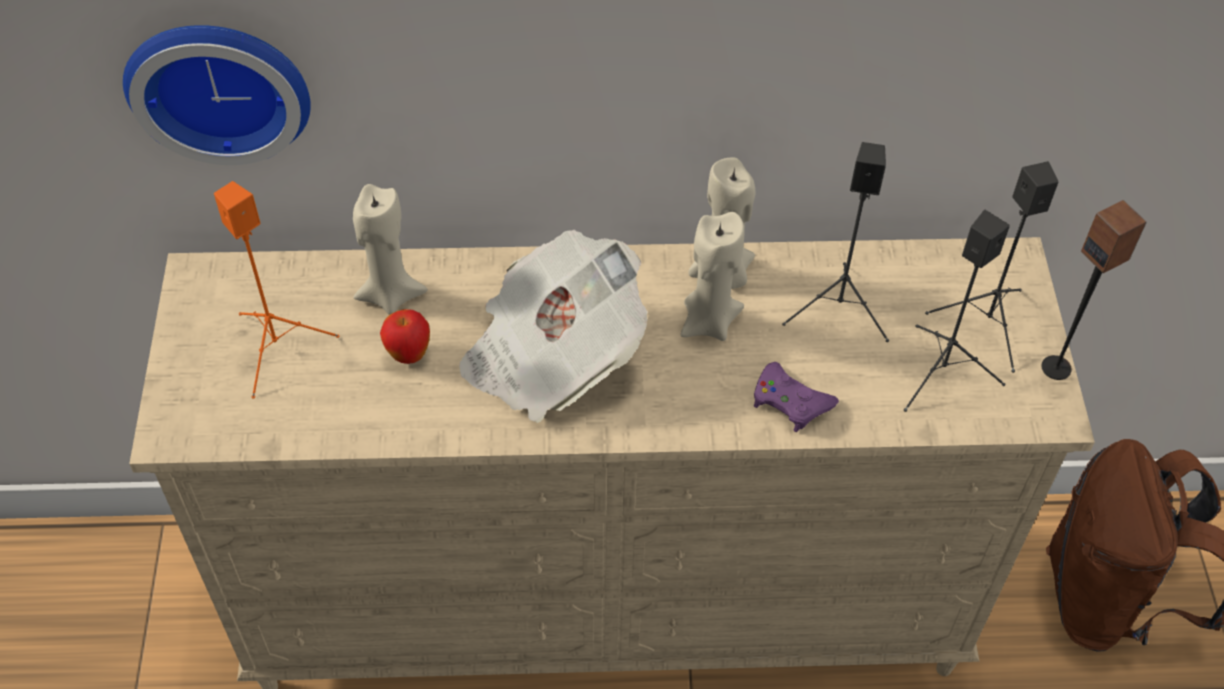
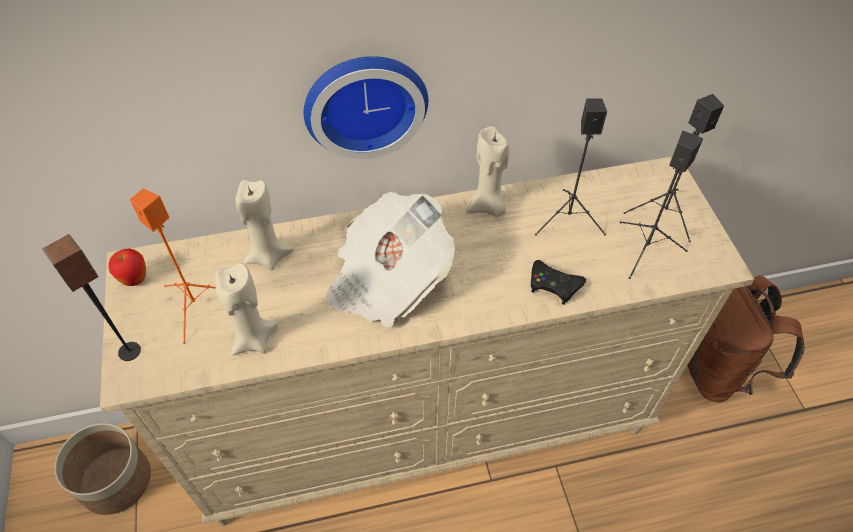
camera: 10 degrees left, 0 degrees up
(120, 598) = (116, 480): none -> planter
(219, 83) = (122, 122): wall clock -> wall clock (364, 101)
(409, 355) = (289, 295): apple -> apple (135, 280)
(708, 322) = (486, 241): beige candle -> beige candle (253, 339)
(790, 401) = (554, 285): purple game controller -> black game controller
(1056, 367) = (715, 234): speaker -> speaker (130, 351)

